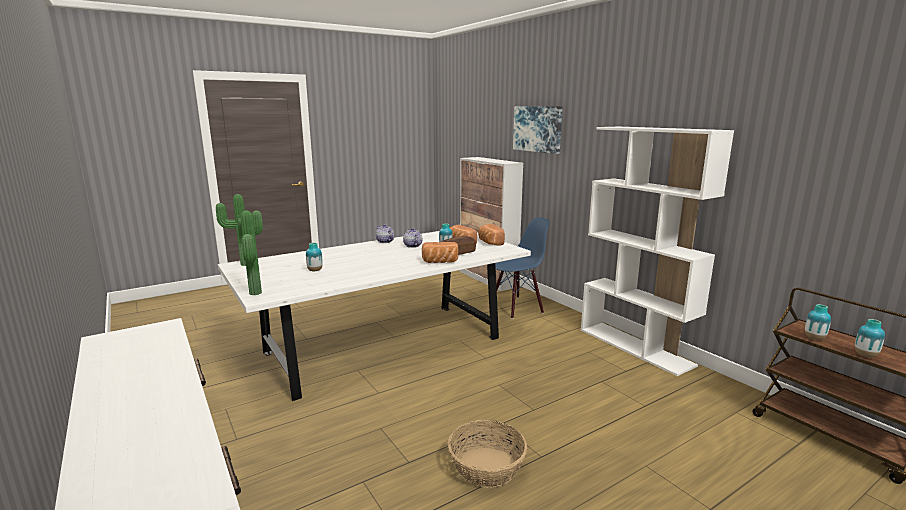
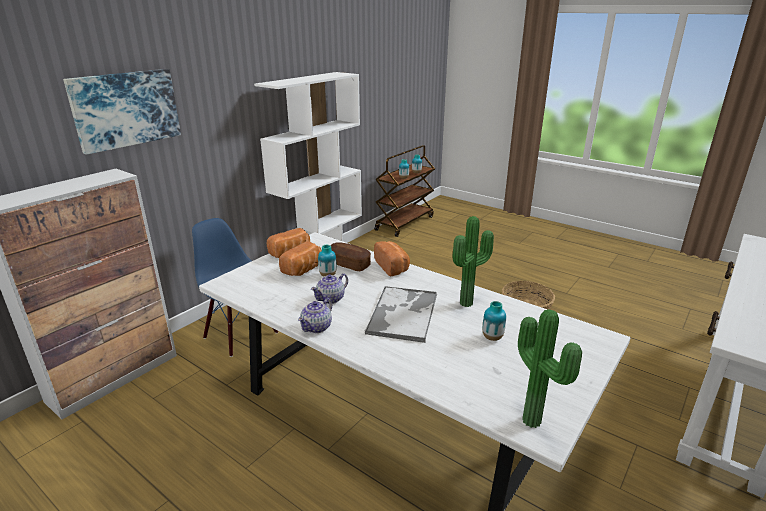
camera: 110 degrees left, 10 degrees up
(253, 293) = (603, 348): potted plant -> potted plant (468, 304)
(373, 257) = (403, 313): none -> tray

